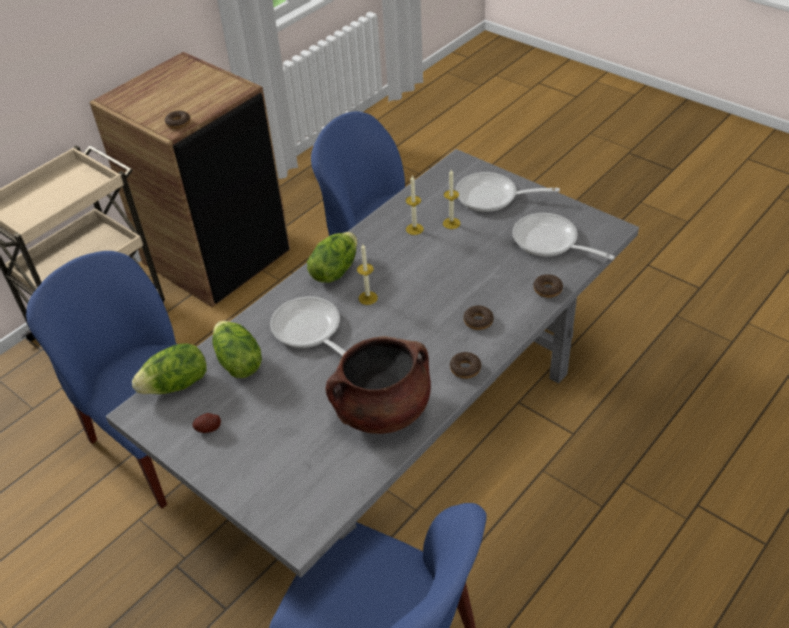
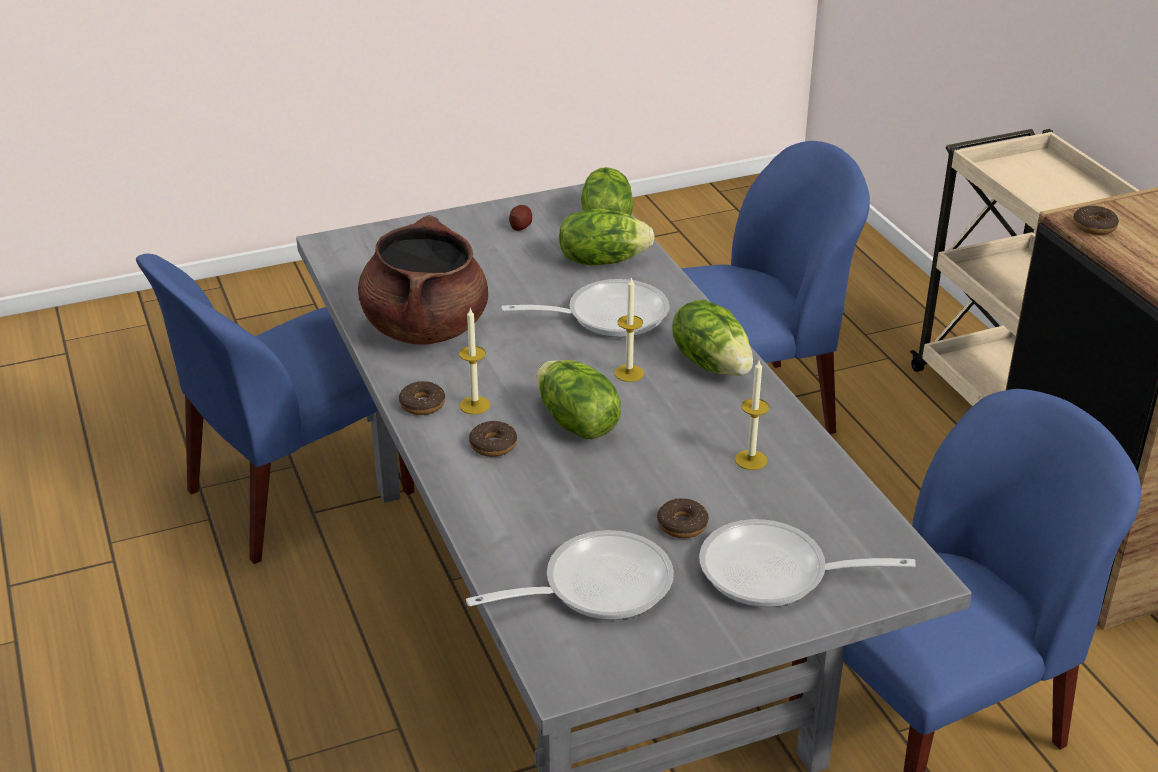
camera: 115 degrees right, 10 degrees down
(432, 299) = (576, 423): none -> lettuce
(451, 223) = (736, 501): candle -> candle (474, 405)
(492, 197) = (775, 574): frying pan -> frying pan turned 120 degrees counterclockwise
(547, 289) = (491, 534): donut -> donut (682, 525)

